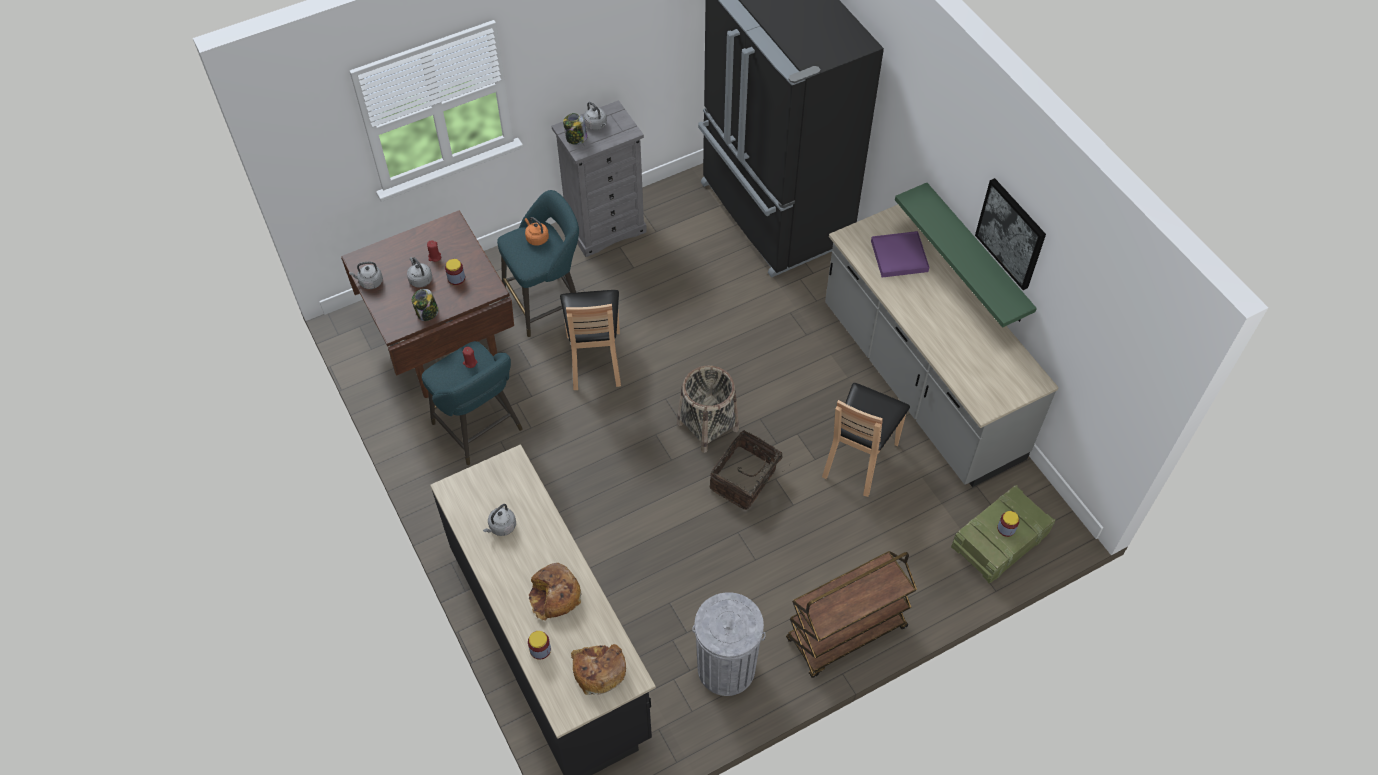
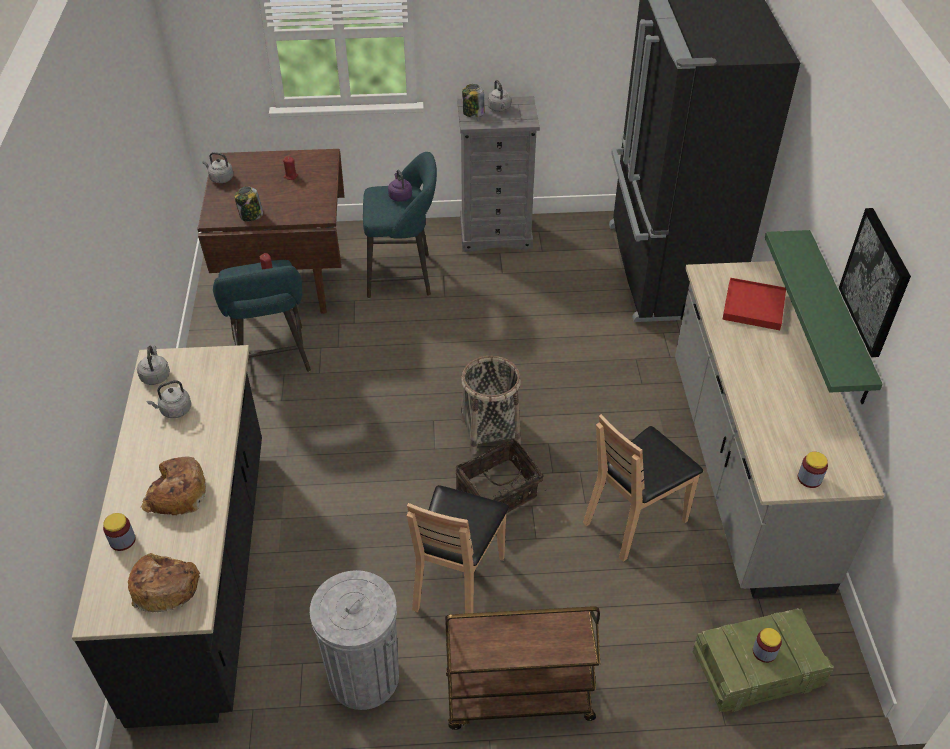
camera: 25 degrees right, 10 degrees down
(420, 279) = (265, 189): grey kettle -> grey kettle (155, 375)
(456, 278) = (297, 197): jar -> jar (809, 478)
(536, 238) = (400, 196): orange kettle -> purple kettle
(595, 359) = (417, 336): brown chair -> brown chair (457, 581)
(899, 256) = (753, 306): purple tray -> red tray

